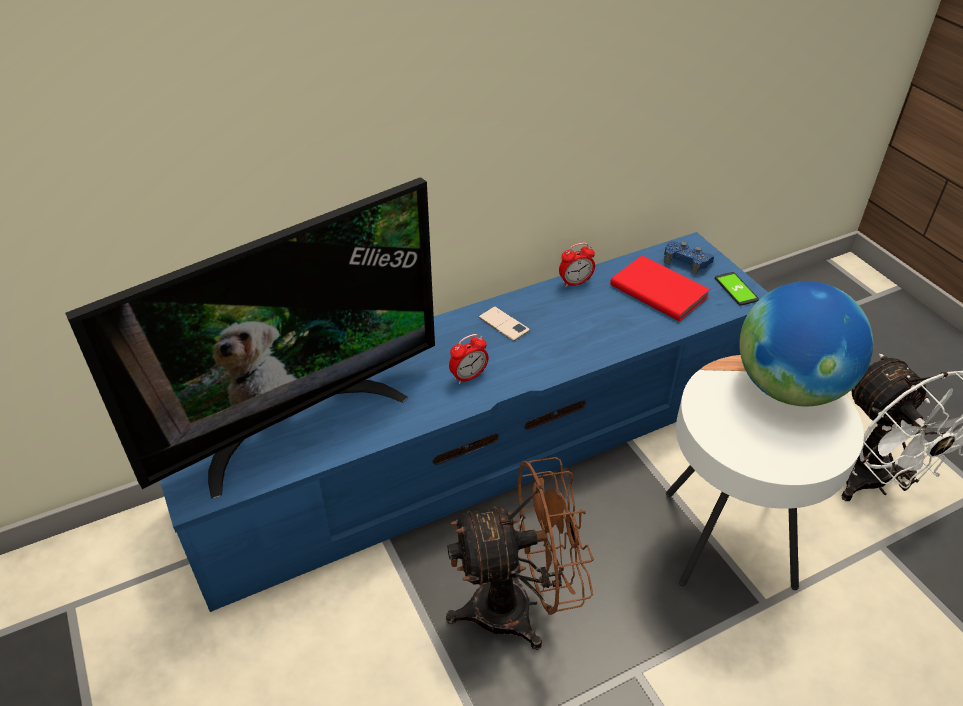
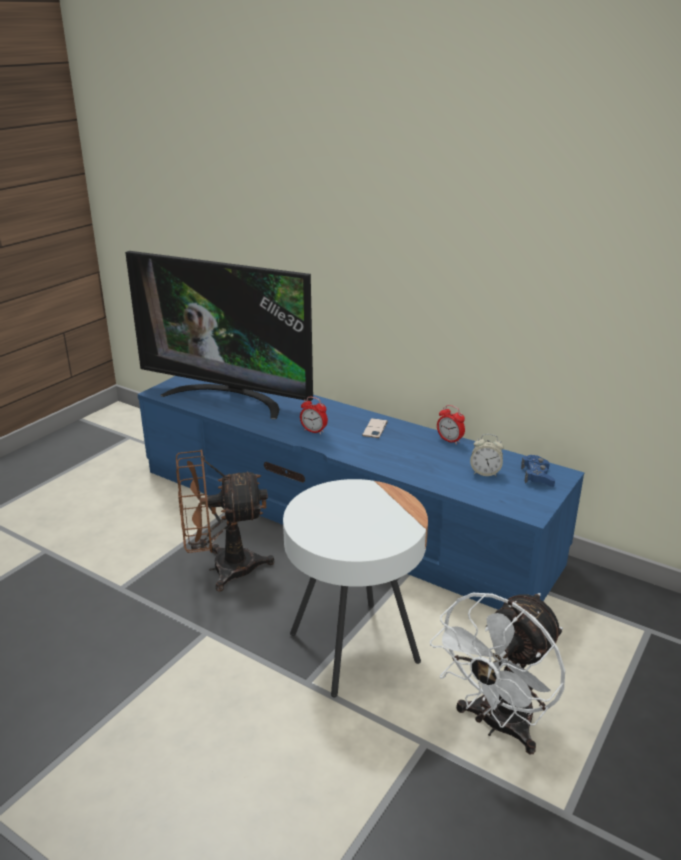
camera: 60 degrees right, 15 degrees down
(518, 607) = (222, 569): brown fan -> brown fan turned 120 degrees clockwise
(659, 289) = (485, 472): red book -> alarm clock
(736, 289) = (531, 504): phone -> none
(788, 387) = (392, 518): globe -> none

